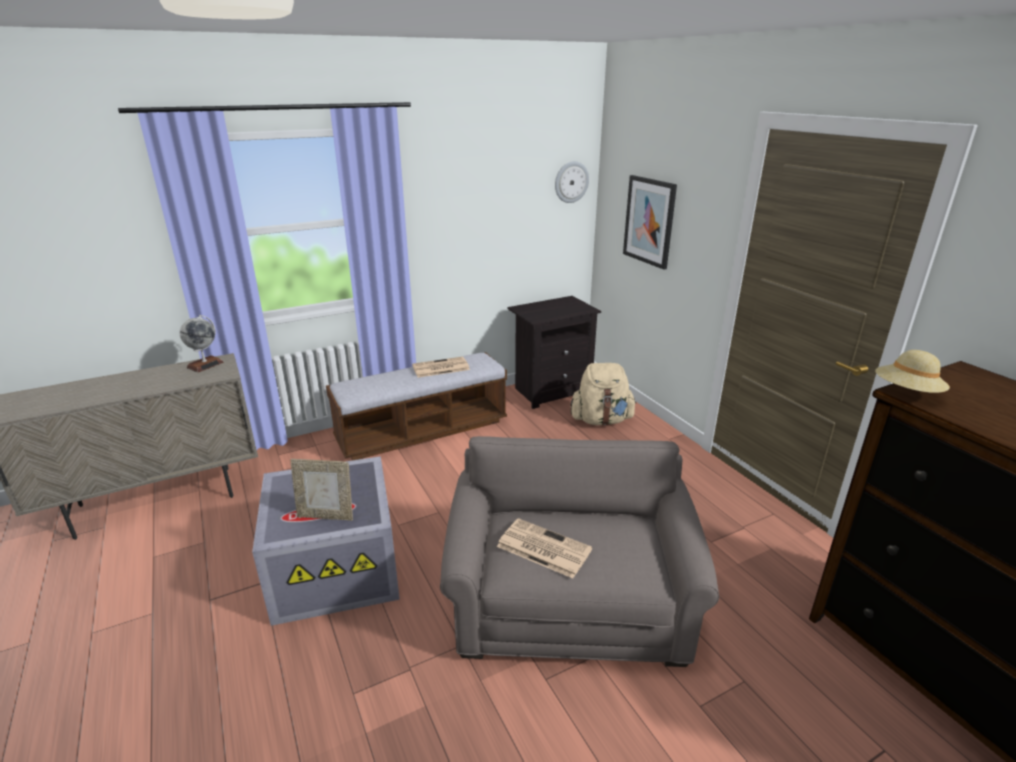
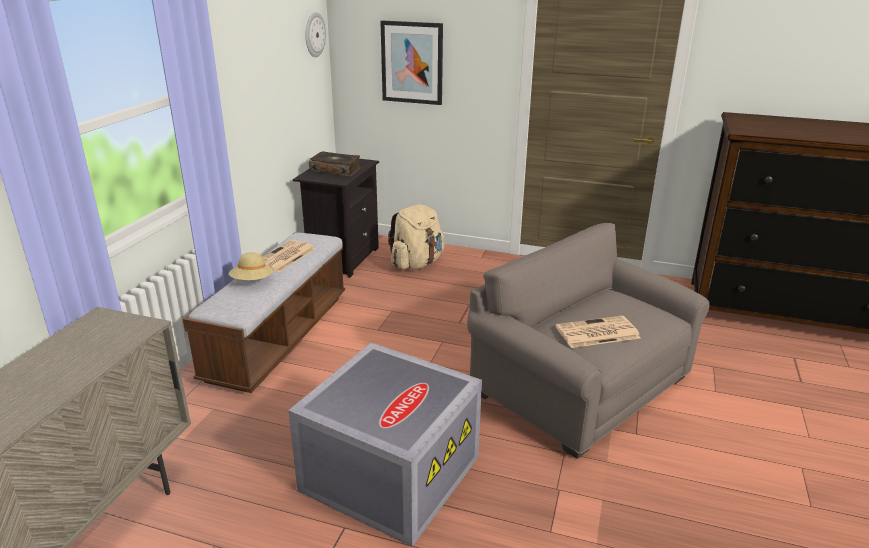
camera: 45 degrees left, 0 degrees up
(205, 365) = (89, 329): globe -> none
(326, 515) = (417, 402): picture frame -> none
(551, 309) = (336, 170): none -> book
(906, 393) = (743, 131): beige hat -> beige hat (252, 281)

